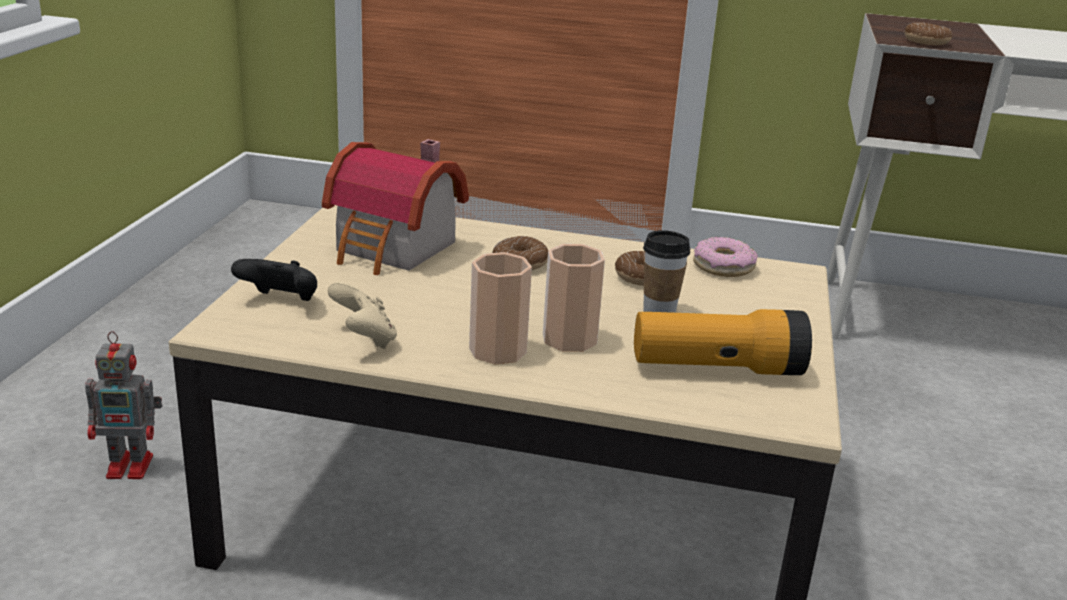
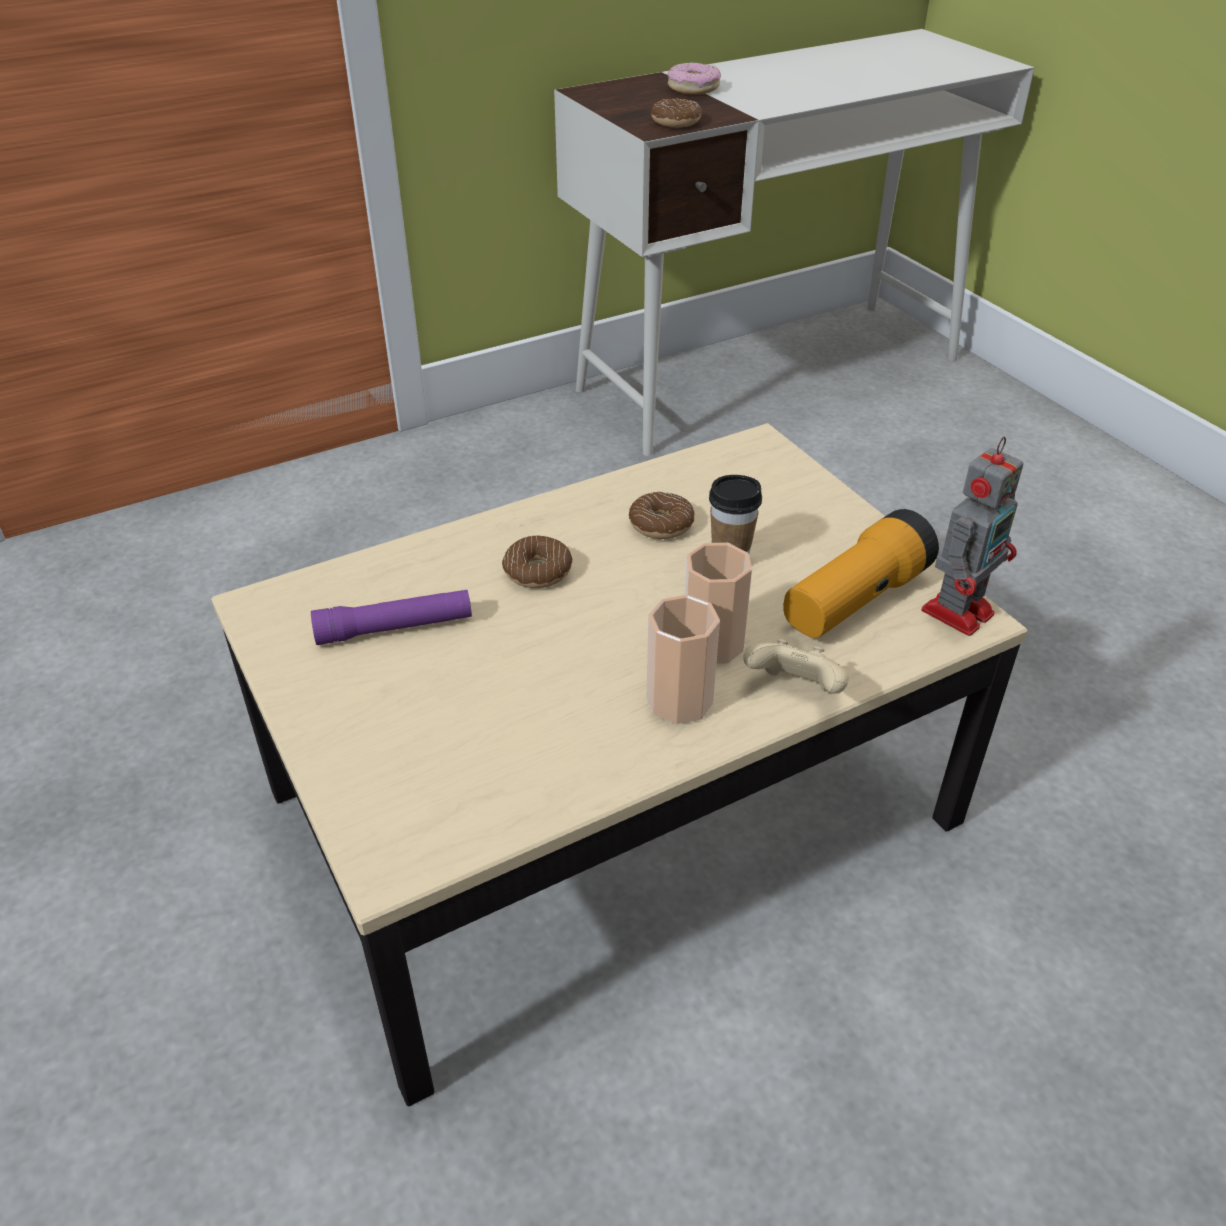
camera: 40 degrees left, 15 degrees up
(132, 466) = (176, 1053): toy robot -> toy robot (959, 610)
(280, 302) = (394, 782): black game controller -> none
(364, 339) = (550, 772): beige game controller -> beige game controller (795, 690)
(395, 249) = (395, 628): toy house -> purple flashlight
(723, 267) = (702, 470): donut -> donut (693, 88)

